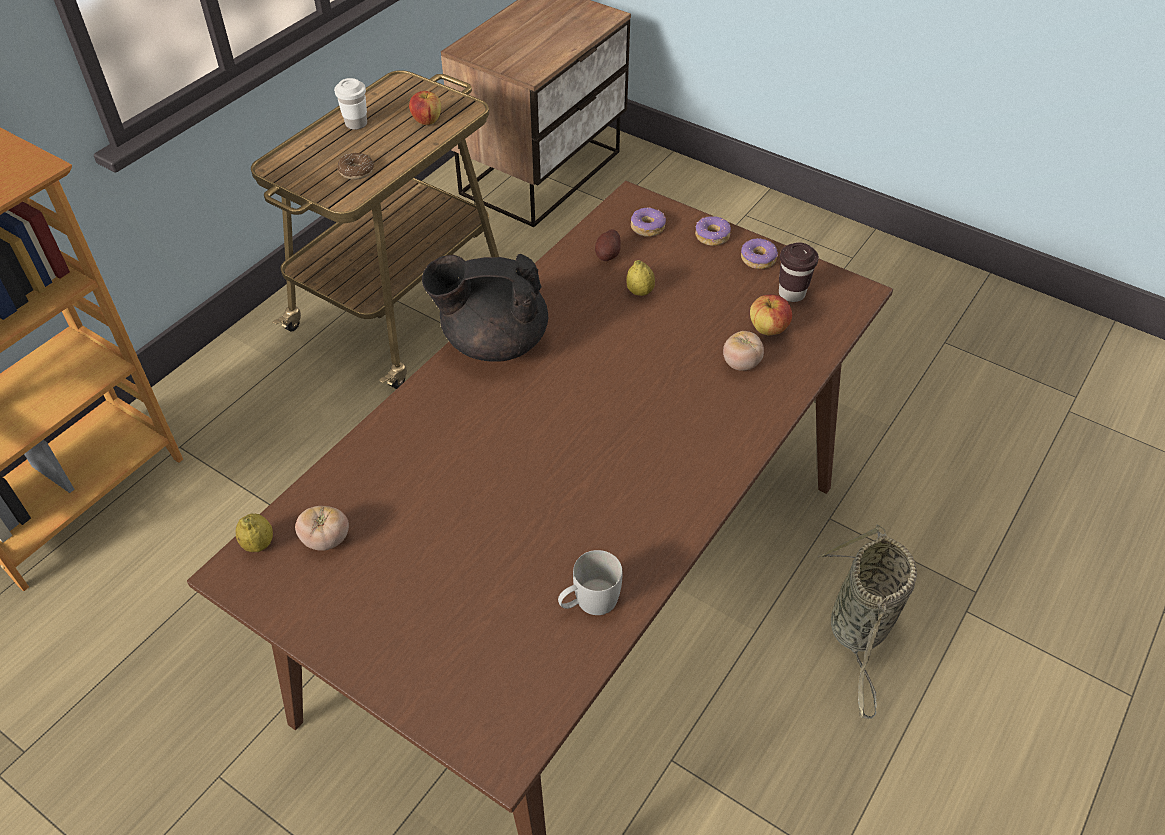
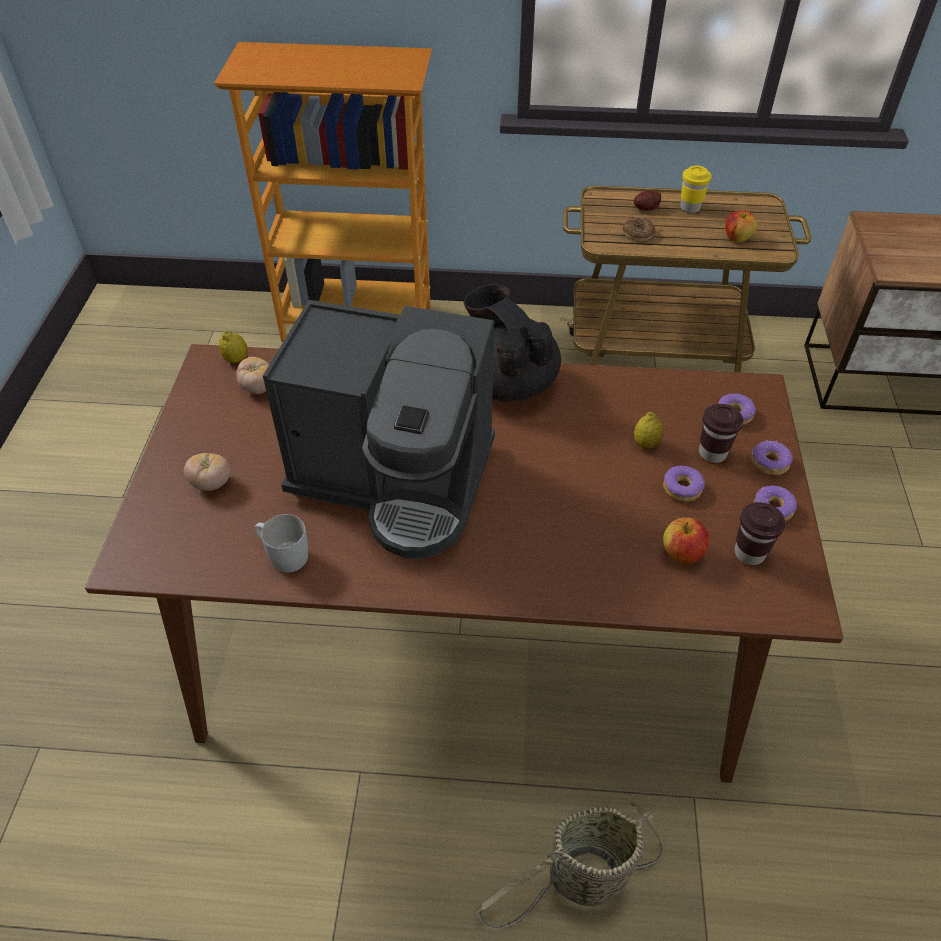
camera: 60 degrees right, 0 degrees up
(356, 124) = (690, 208): white cup -> yellow cup
(553, 474) = (396, 478): none -> coffee machine
(607, 255) = (671, 404): potato -> potato (646, 208)
(679, 260) = (712, 453): none -> brown cup
(703, 295) = (682, 488): none -> donut
(741, 363) = (618, 550): tomato -> tomato (211, 483)

